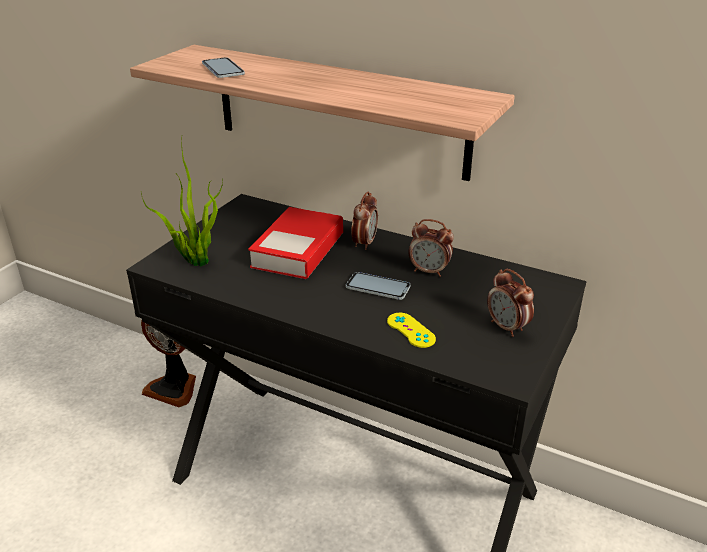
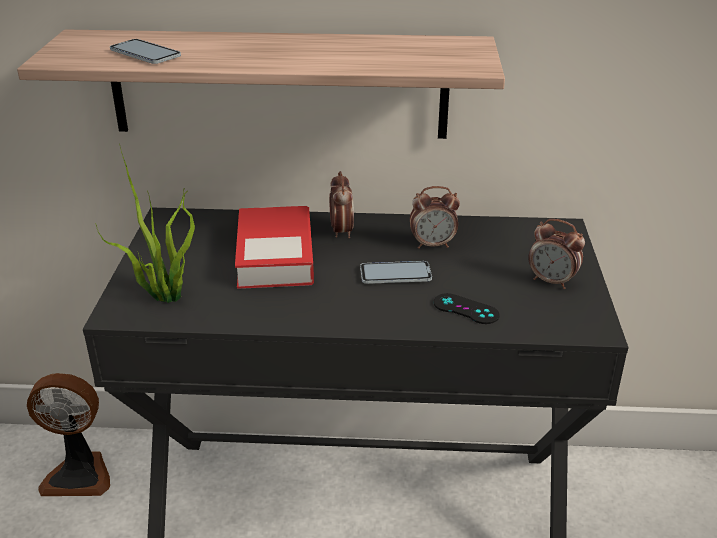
camera: 25 degrees left, 0 degrees up
(411, 330) = (466, 309): yellow game controller -> black game controller

